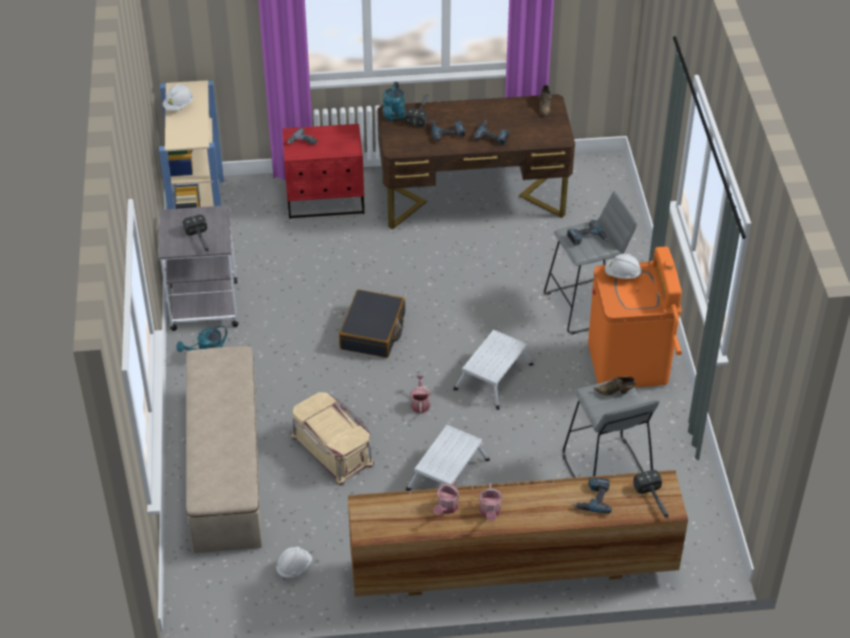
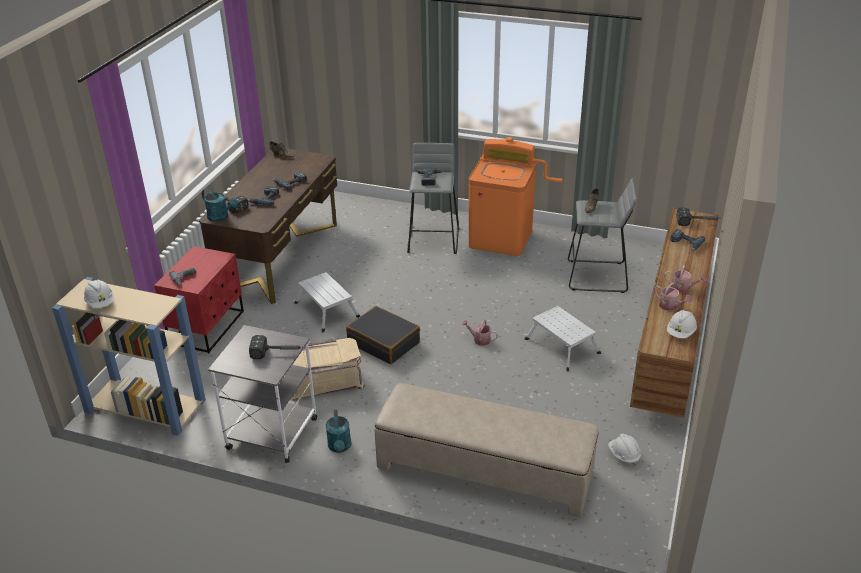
camera: 65 degrees left, 10 degrees down
(333, 449) = (502, 398): beige storage box -> beige storage box (324, 381)
(494, 376) = (474, 298): white step ladder -> white step ladder (326, 309)
(622, 274) = (484, 172): white hard hat -> white hard hat (681, 332)

